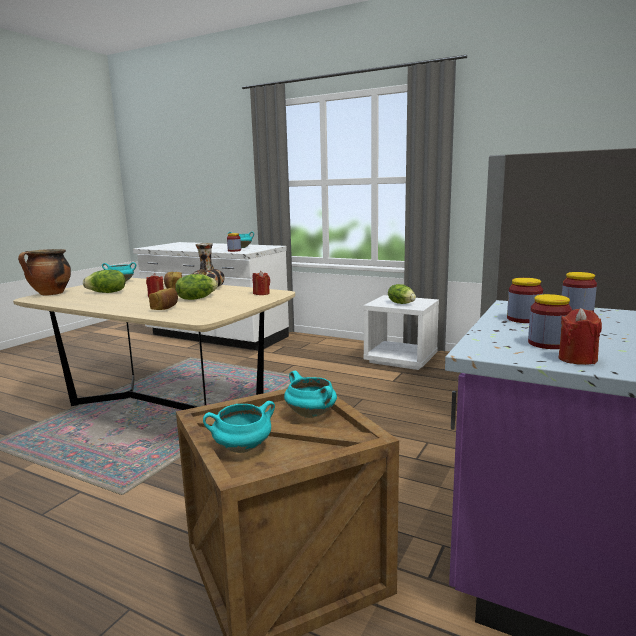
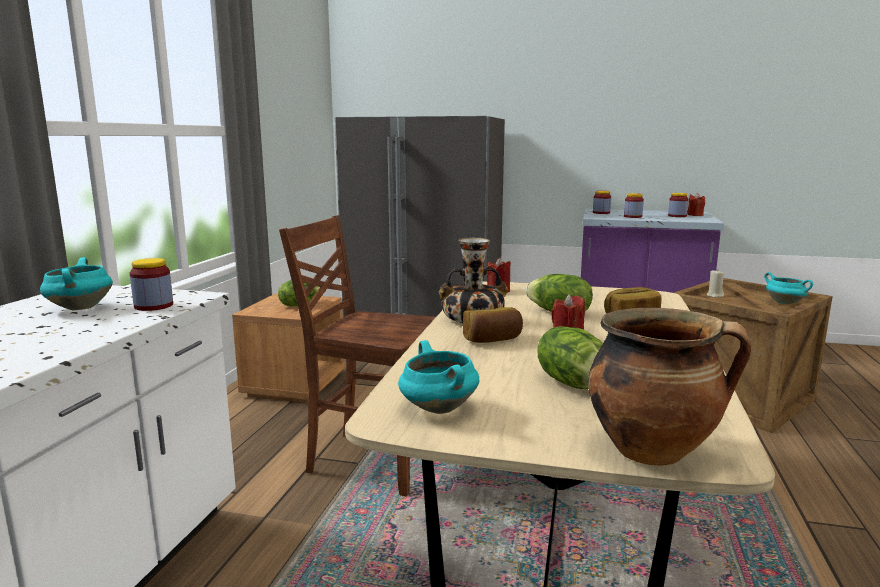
camera: 105 degrees left, 0 degrees up
(280, 375) = (372, 460): none -> brown chair
(312, 414) = (714, 295): turquoise cooking pot -> beige candle
(401, 359) = (294, 385): white nightstand -> brown nightstand

